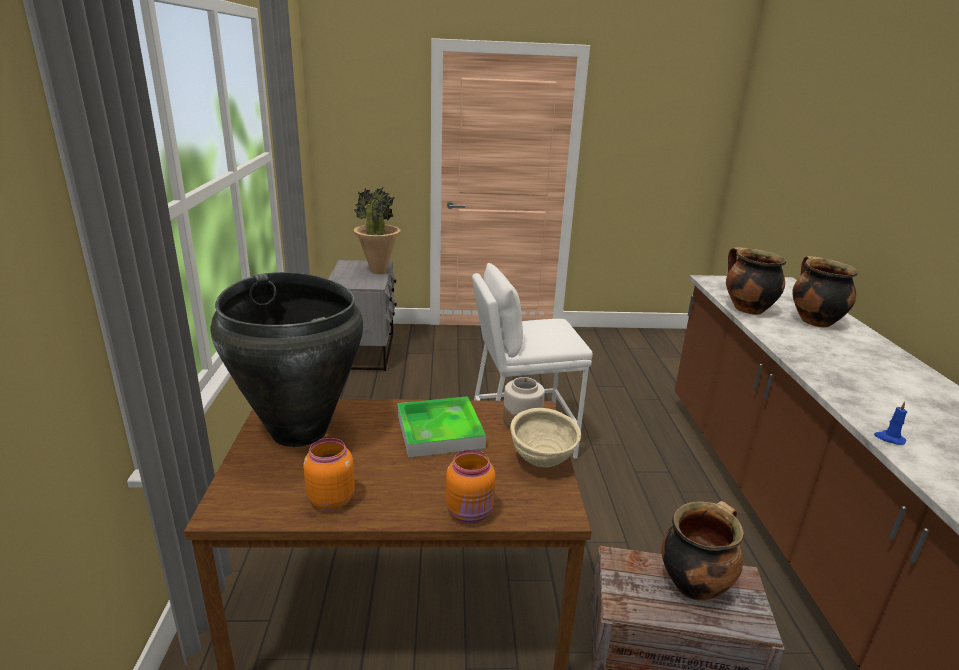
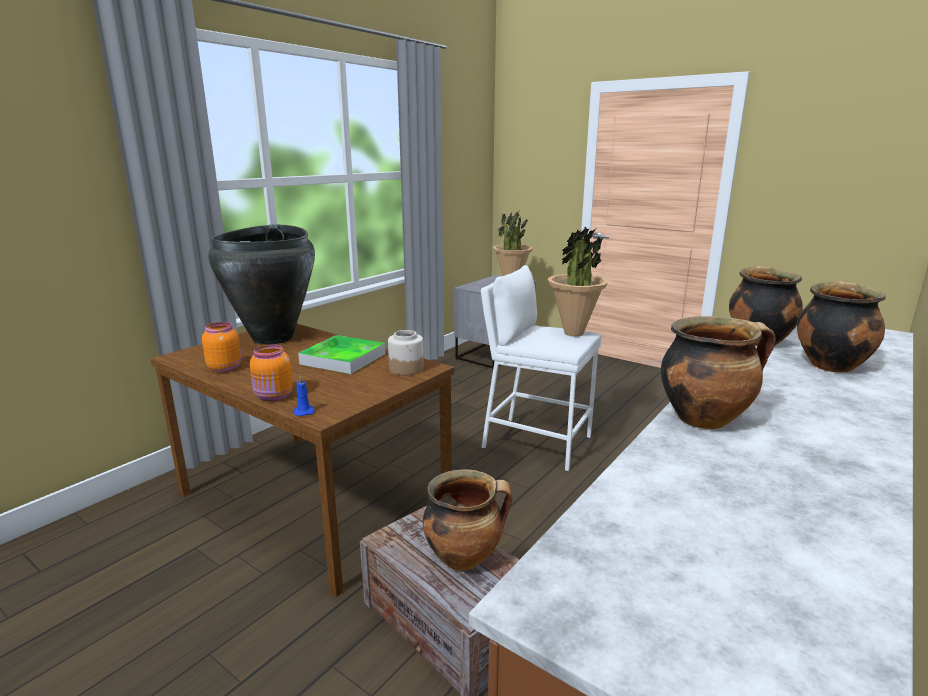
camera: 40 degrees right, 5 degrees down
(541, 462) = (369, 391): beige bowl -> none
(553, 325) = (573, 333): none -> potted plant
(854, 397) = (705, 419): none -> cooking pot
(889, 438) = (656, 451): blue candle -> blue candle (304, 411)

